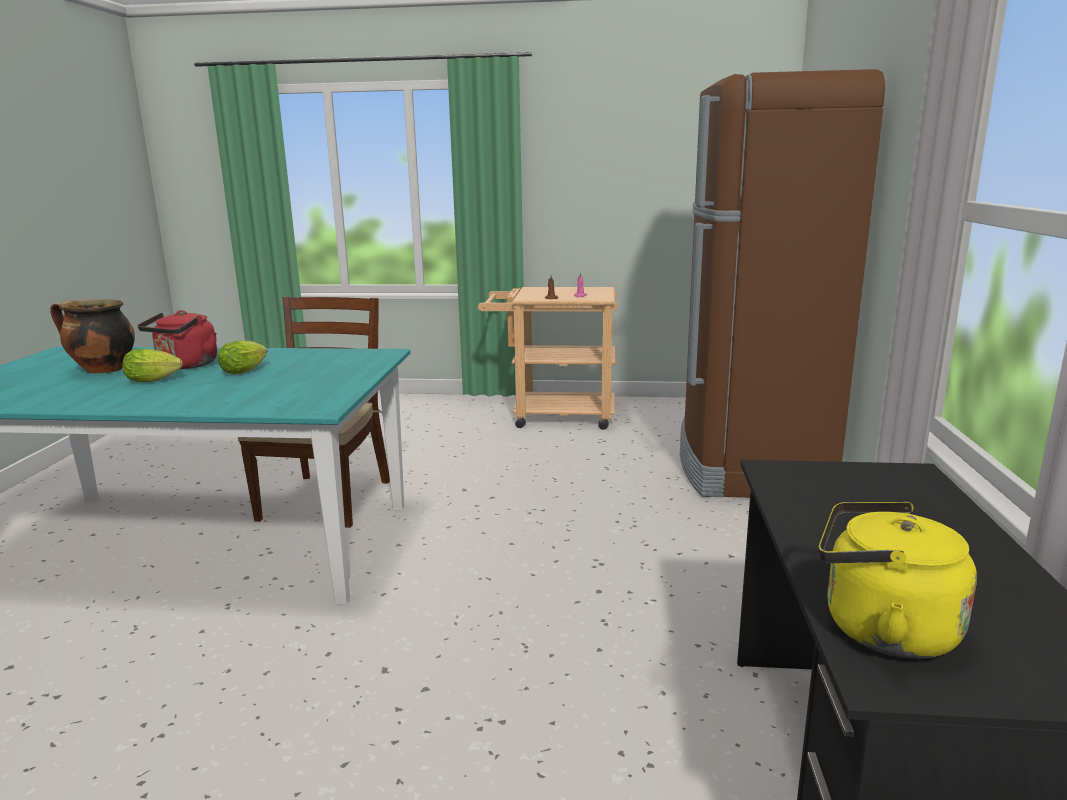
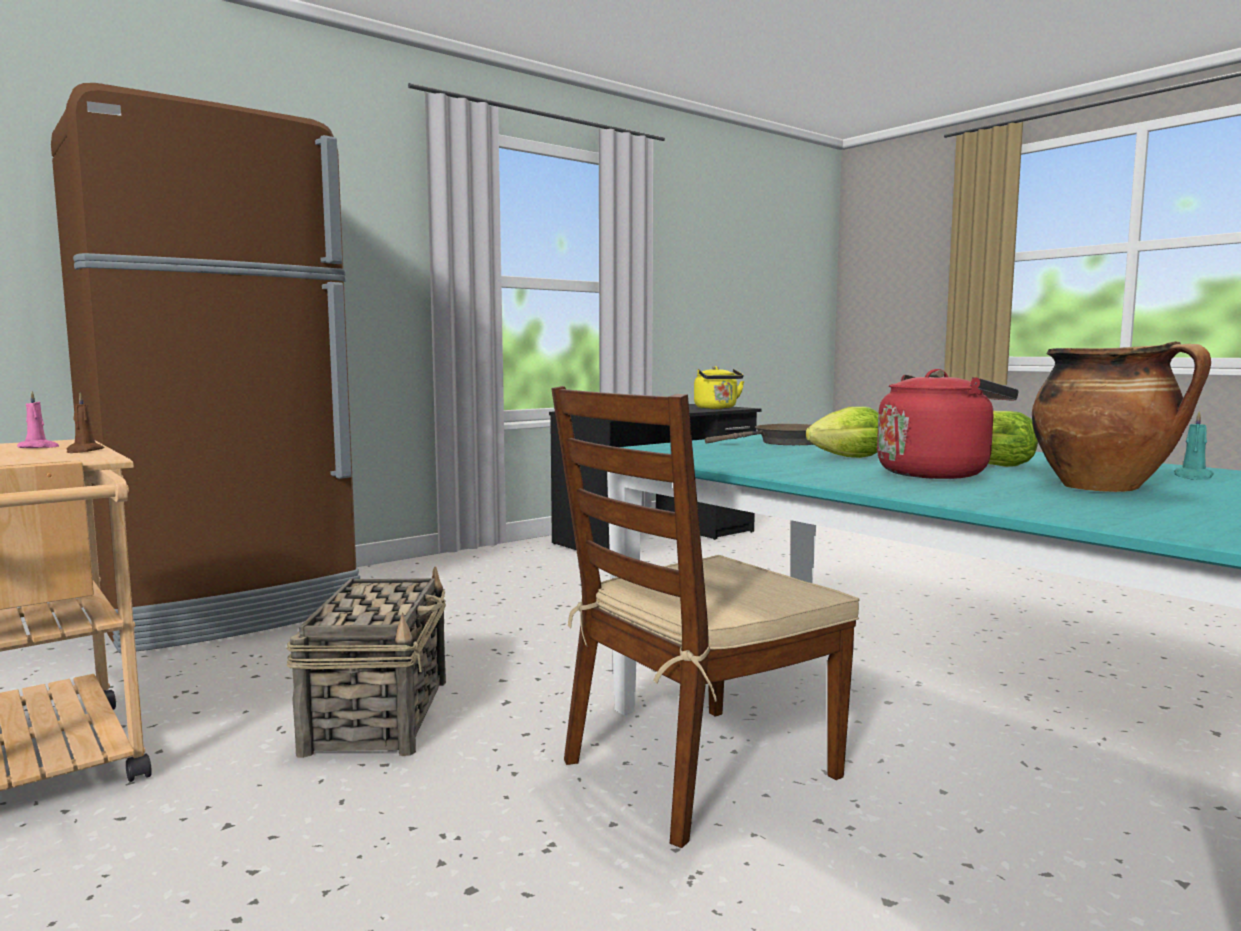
camera: 135 degrees left, 10 degrees down
(35, 392) = (1193, 477): none -> turquoise candle
(310, 383) = (784, 443): none -> brown frying pan
(503, 465) = (379, 714): none -> basket

